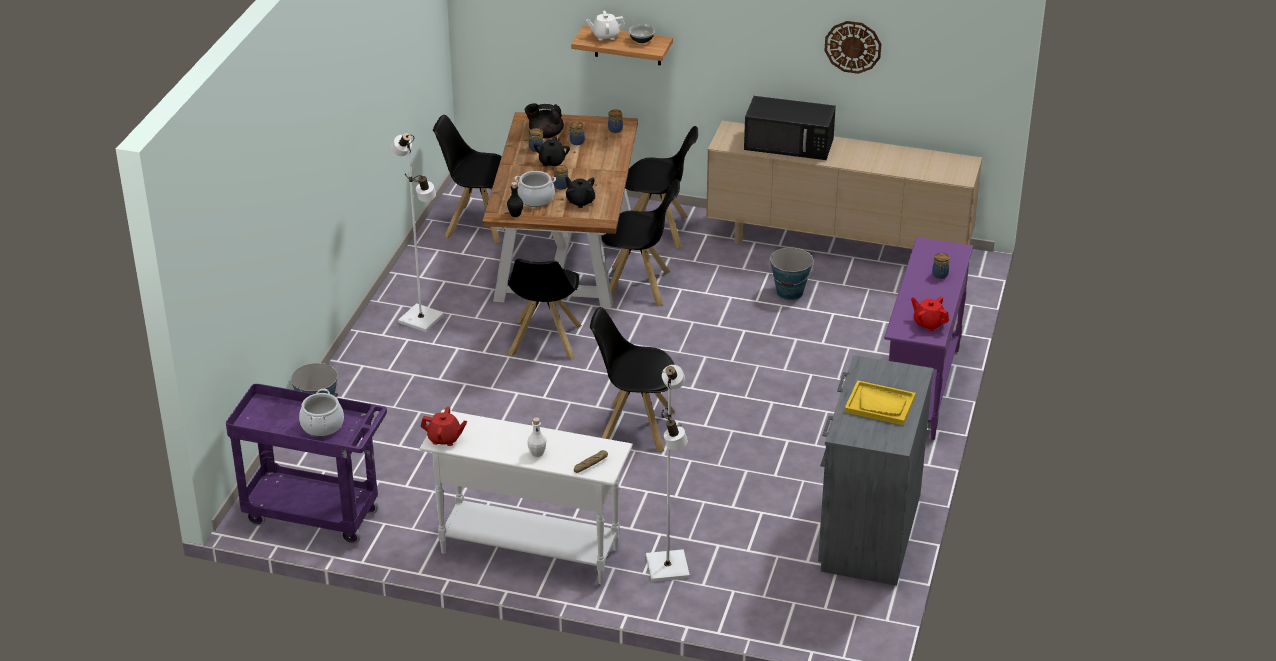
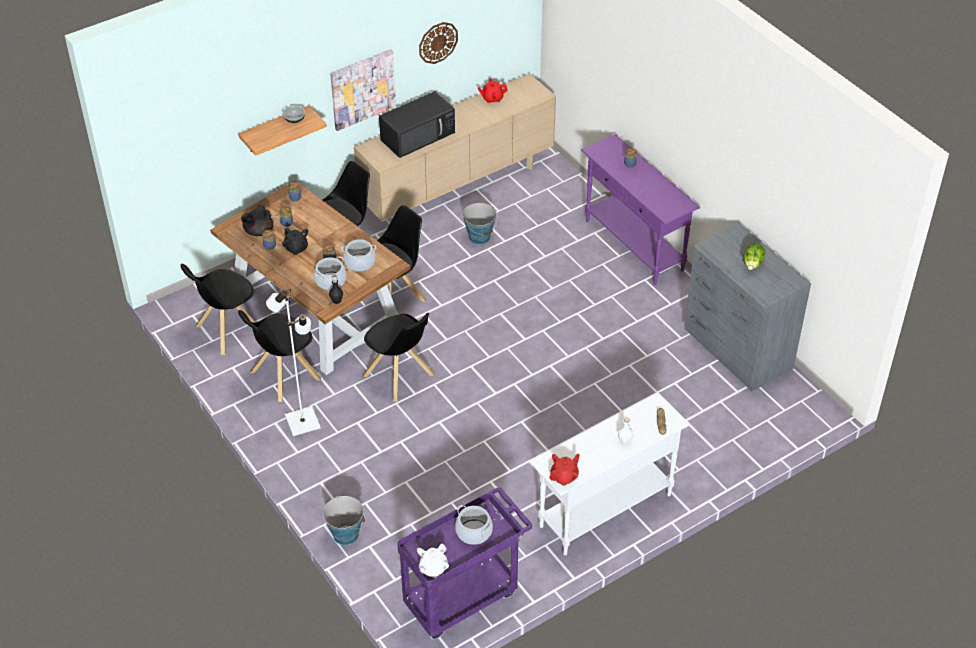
camera: 50 degrees left, 10 degrees up
(580, 201) = (359, 262): black teapot -> cooking pot
(605, 36) = (267, 131): white teapot -> white teapot (433, 568)
(634, 427) = (535, 388): black chair -> black chair (283, 376)
(667, 567) = (683, 455): white floor lamp -> none
(744, 54) = (362, 89): none -> picture
(880, 404) = (752, 265): yellow tray -> lettuce
(928, 323) = (672, 198): red teapot -> red teapot (492, 98)

